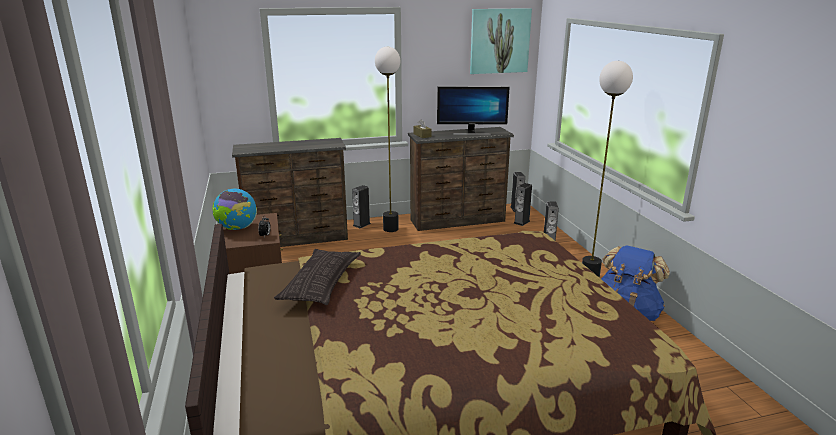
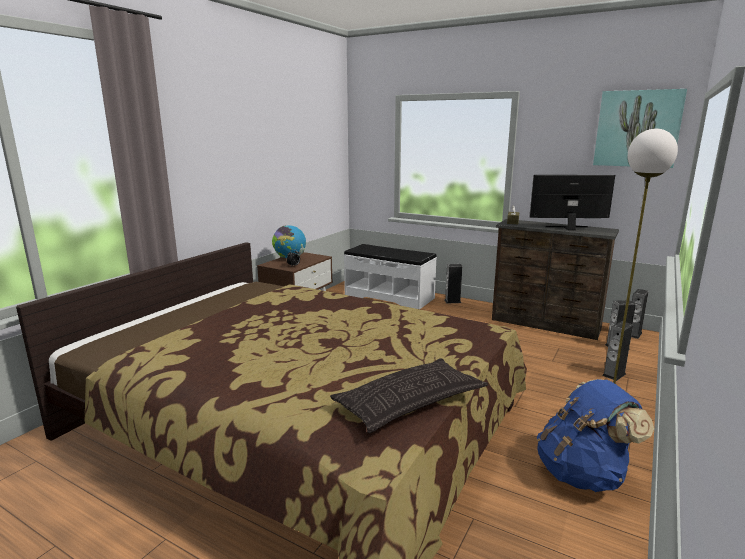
camera: 45 degrees right, 5 degrees down
(298, 239) = (389, 296): brown dresser -> white bench
(321, 282) = (261, 299): pillow -> pillow (410, 402)
(391, 229) = (471, 311): floor lamp -> none
(471, 133) = (568, 228): monitor -> monitor turned 135 degrees clockwise

